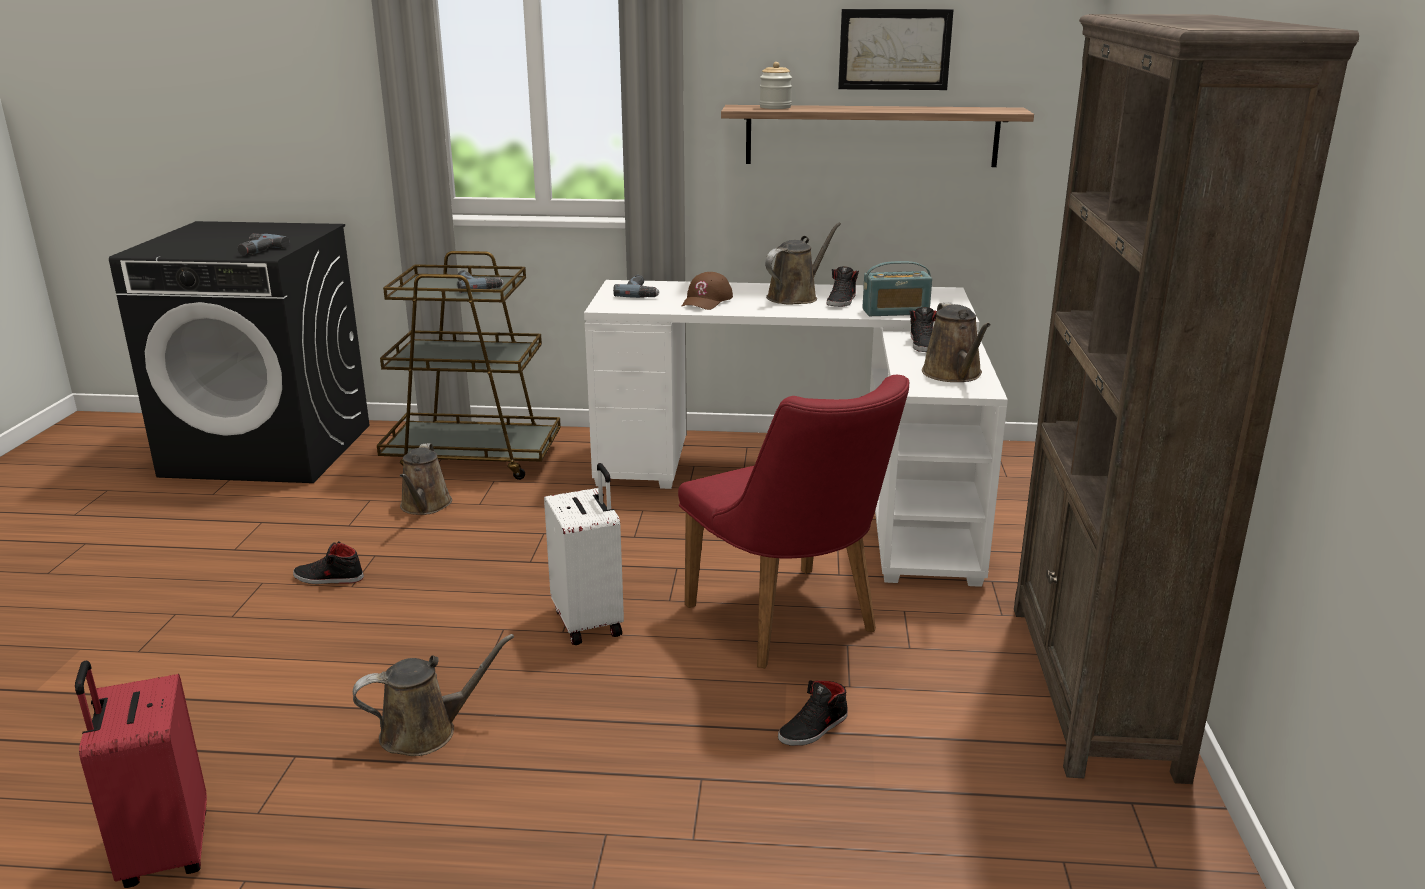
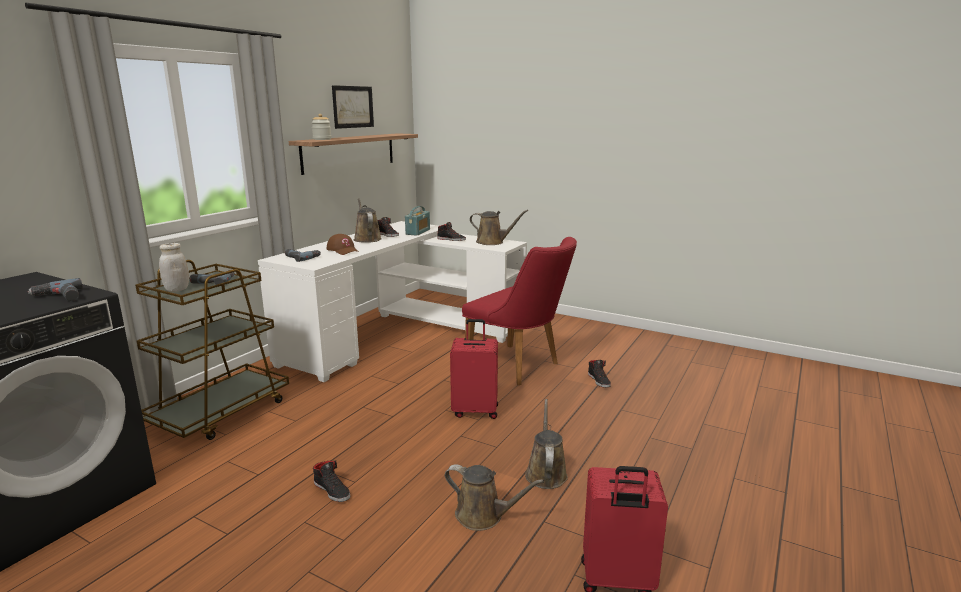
camera: 65 degrees left, 5 degrees down
(328, 578) = (332, 490): black shoe -> black shoe turned 75 degrees counterclockwise
(425, 506) = (270, 440): brown watering can -> brown watering can (483, 516)
(435, 283) = (177, 289): none -> white jar
(590, 622) = (475, 410): white suitcase -> red suitcase
(792, 625) = (520, 367): red chair -> red chair turned 45 degrees clockwise
(1092, 687) = (601, 331): brown bookcase -> none

